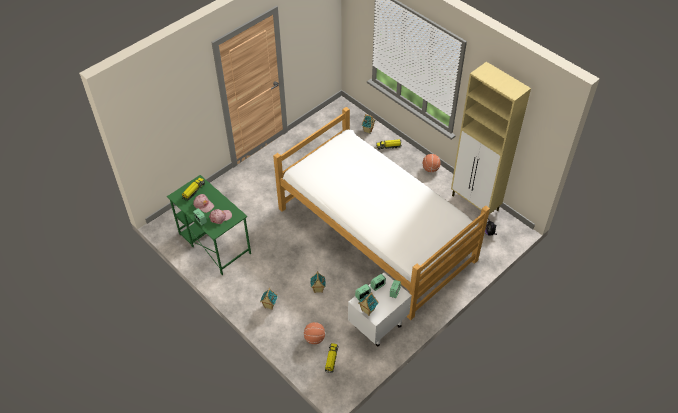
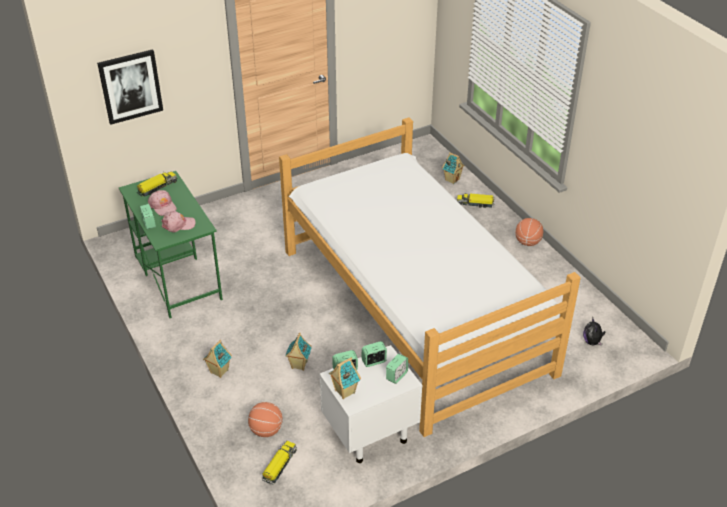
camera: 15 degrees right, 10 degrees down
(160, 126) = (130, 86): none -> picture
(475, 203) = (582, 299): beige cabinet -> none

